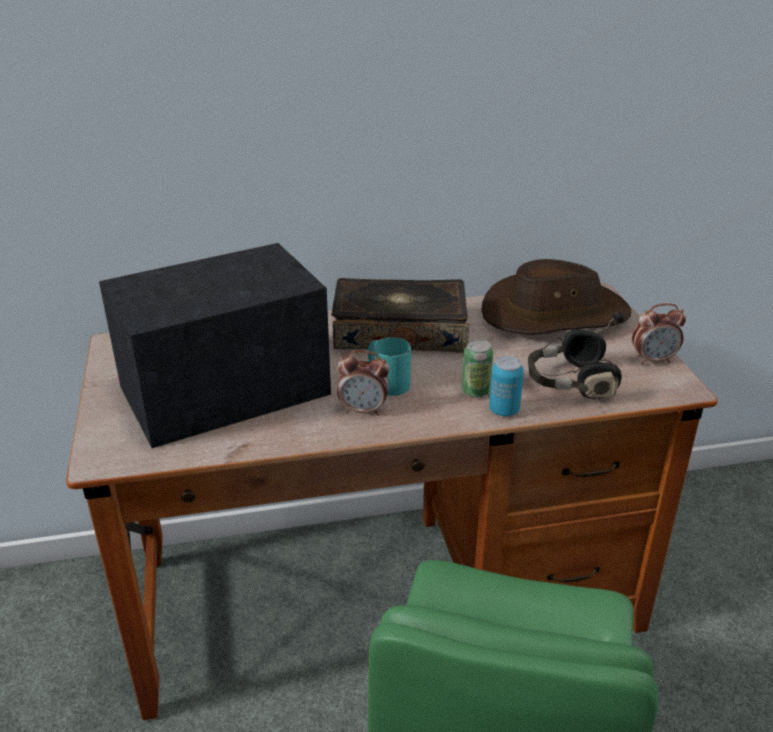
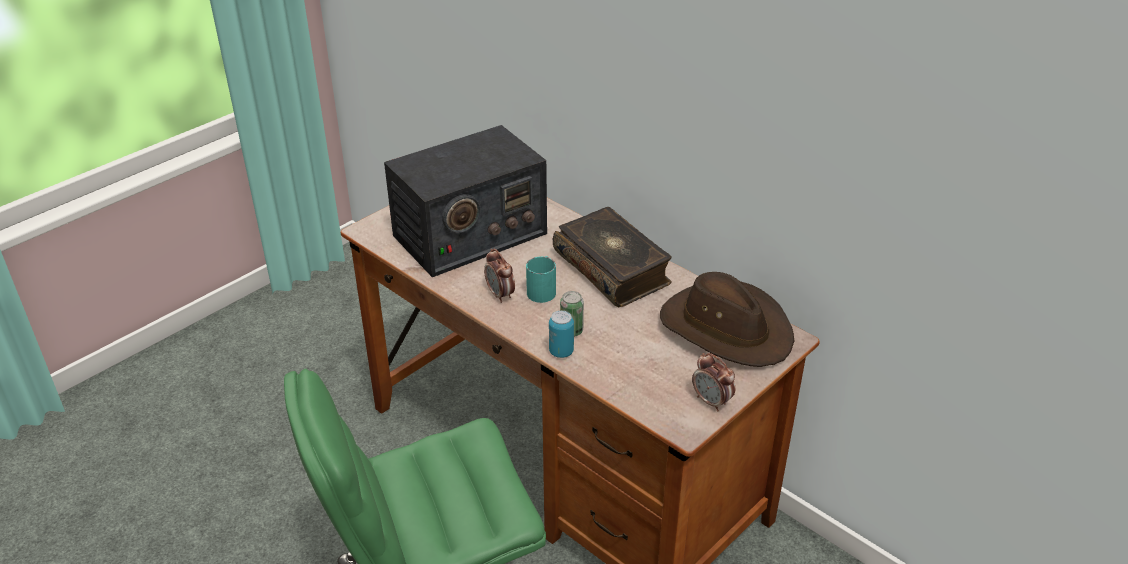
camera: 55 degrees right, 5 degrees up
(226, 390) = (469, 235): radio -> radio turned 120 degrees clockwise
(571, 382) = (631, 370): black headphones -> none

